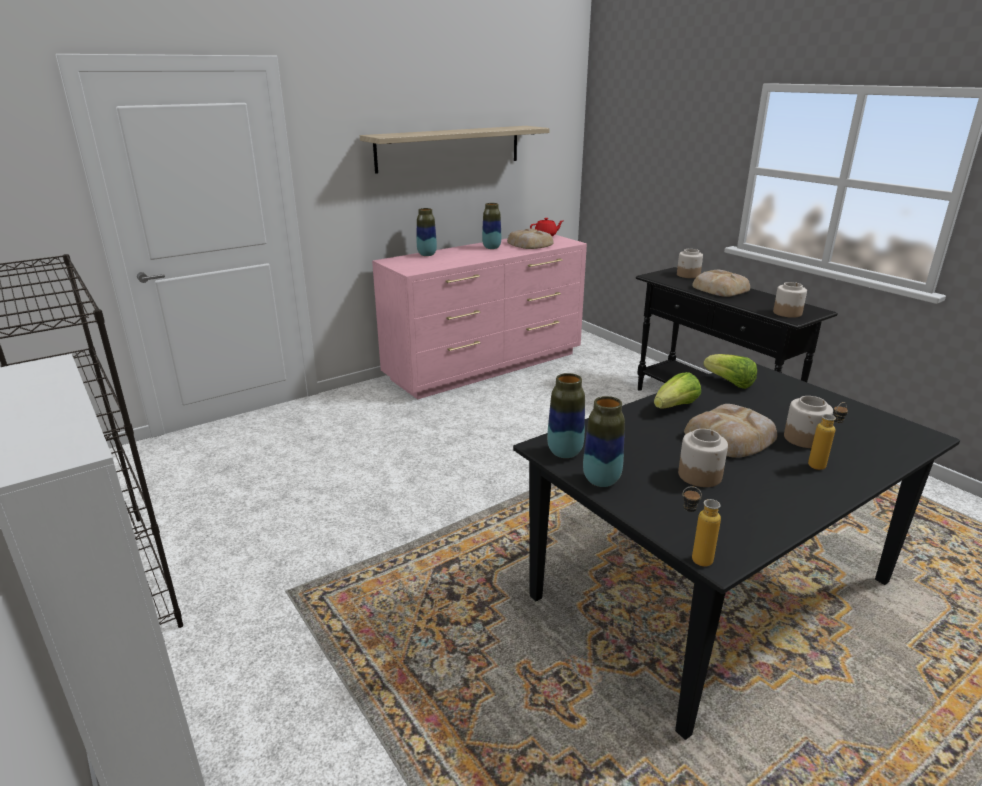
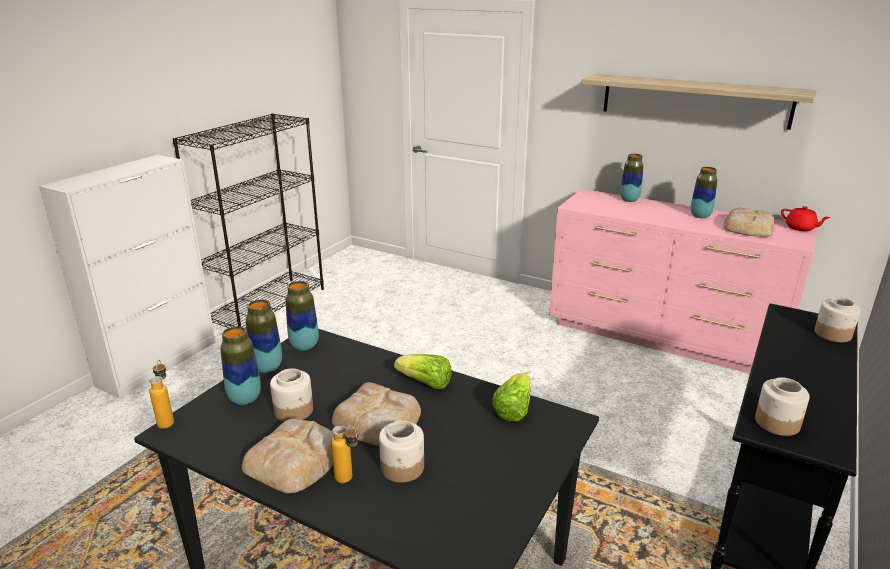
camera: 65 degrees right, 0 degrees up
(665, 501) = (245, 399): none -> vase
(720, 288) = (808, 362): bread -> bread (296, 460)

